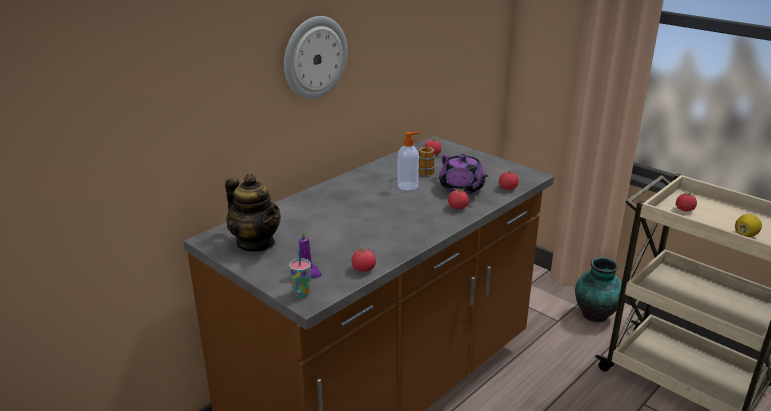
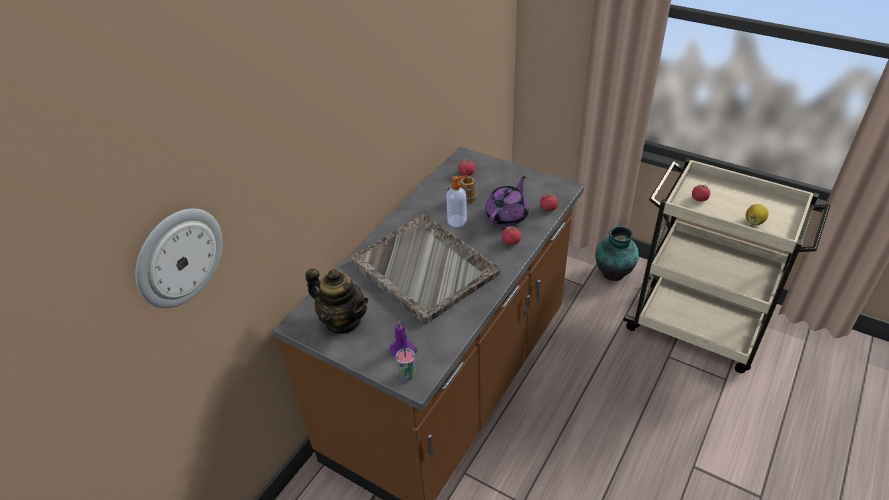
camera: 10 degrees left, 15 degrees up
(314, 57) = (356, 122): wall clock -> wall clock (178, 257)
(358, 216) = (425, 269): none -> grey tray
(363, 269) = (452, 335): tomato -> none
(462, 188) = (507, 215): purple teapot -> purple teapot turned 105 degrees counterclockwise

